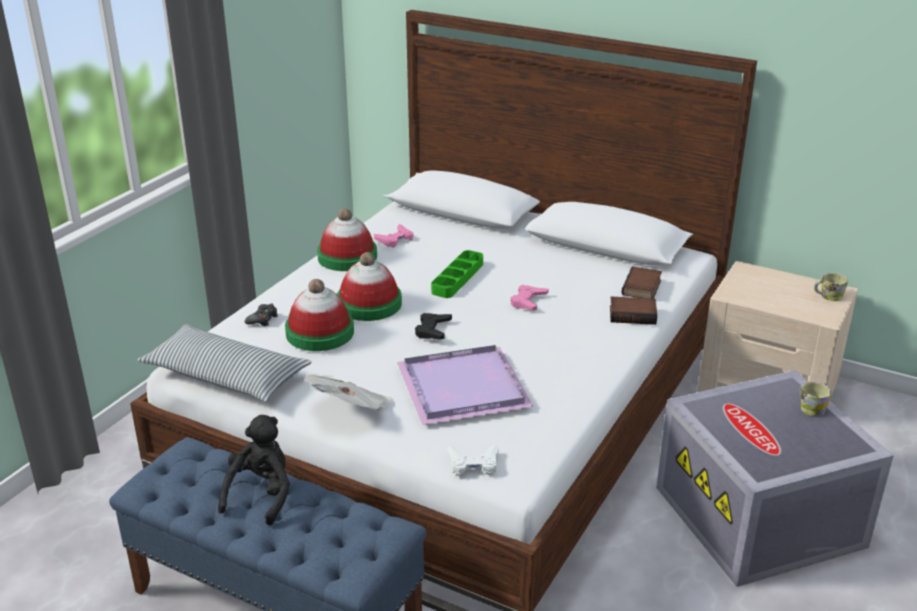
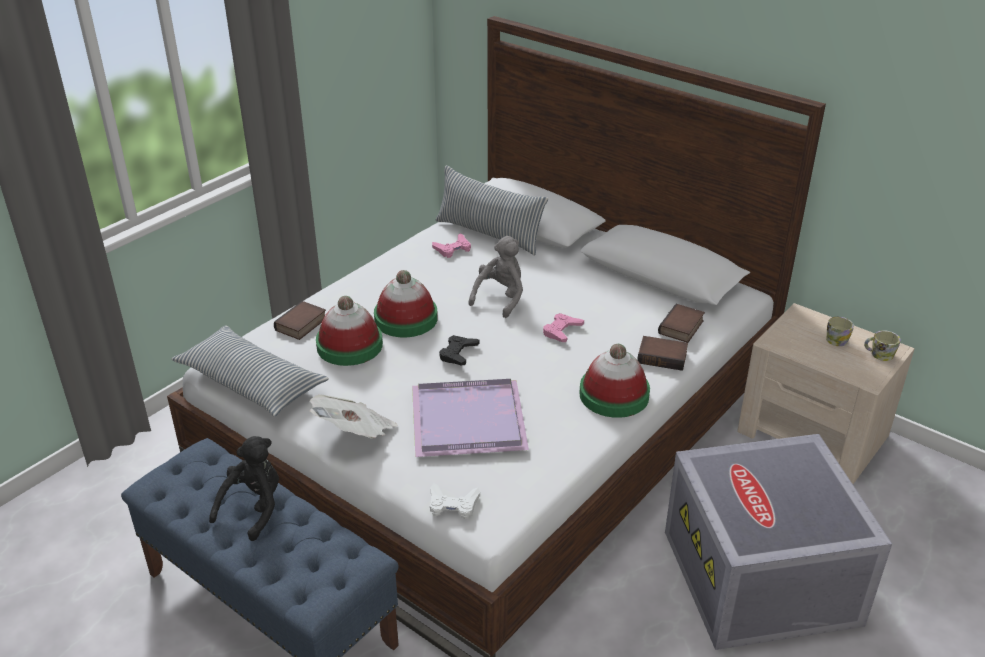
camera: 10 degrees right, 5 degrees up
(262, 319) = (301, 325): black game controller -> book
(347, 257) = (401, 264): hat -> hat (614, 395)
(427, 223) = (489, 234): none -> pillow
(457, 278) = (500, 298): green tray -> grey plush toy
(810, 407) = (821, 478): mug -> mug (835, 339)

